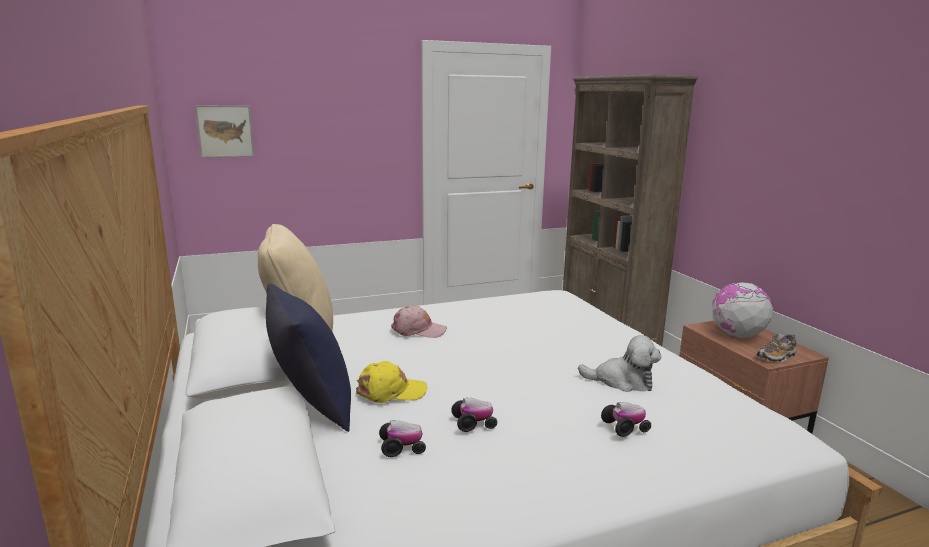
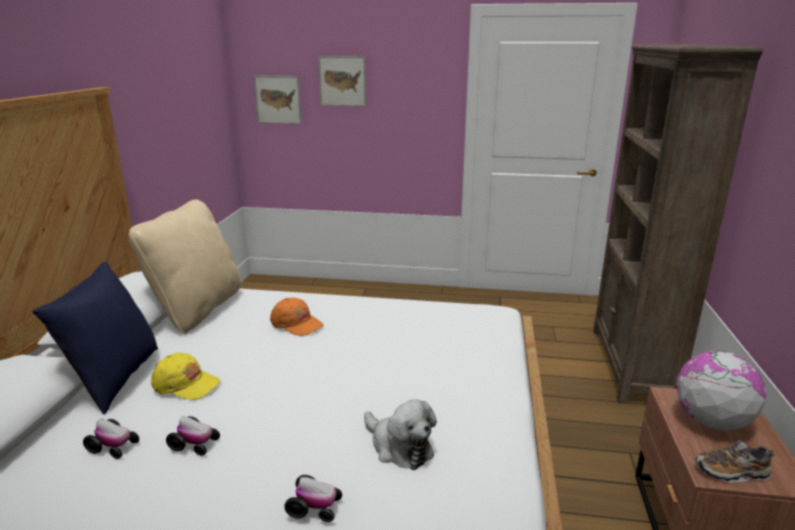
camera: 30 degrees right, 5 degrees up
(299, 110) = (342, 81): none -> picture
(418, 330) = (296, 324): pink cap -> orange cap

